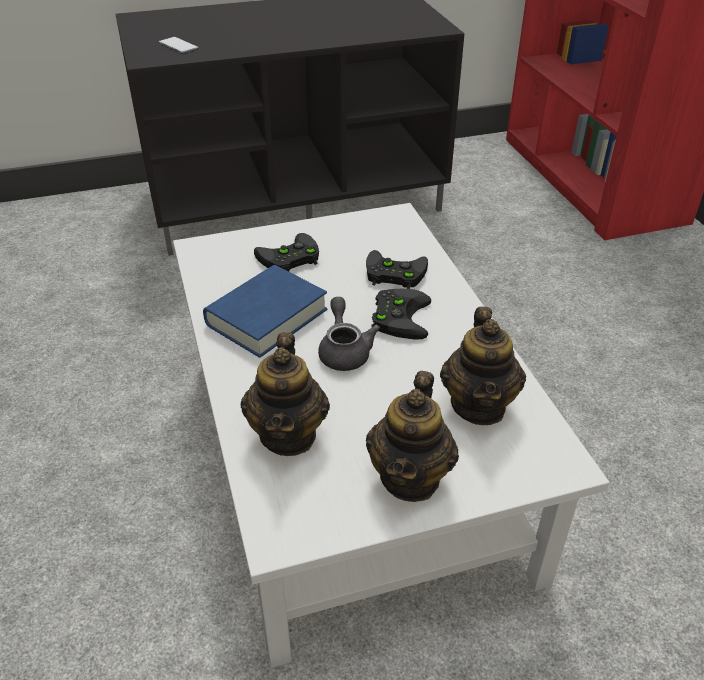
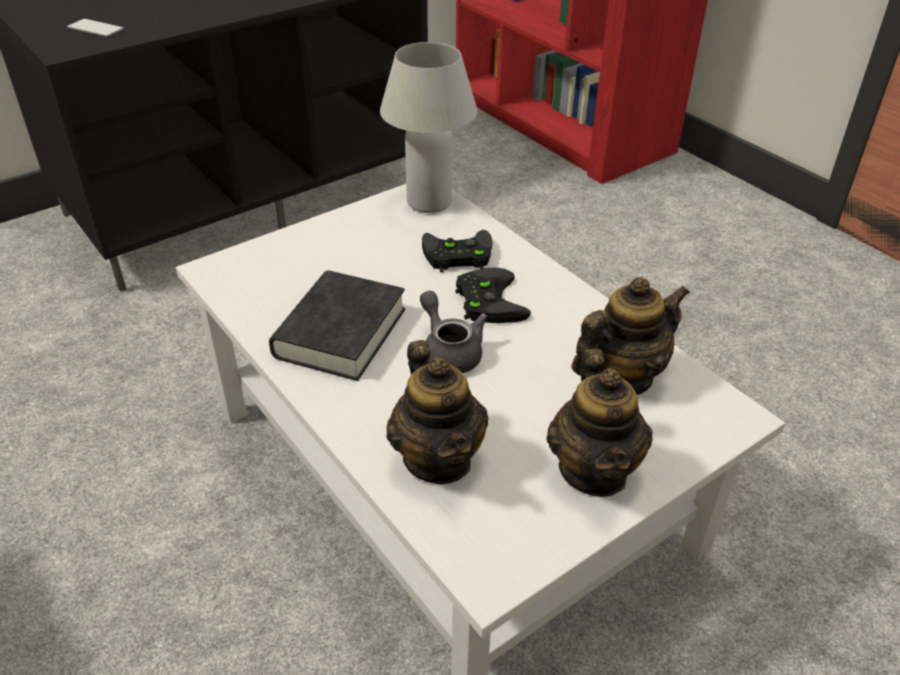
camera: 20 degrees left, 0 degrees up
(267, 317) = (340, 333): blue book -> black book
(288, 259) = (329, 262): black game controller -> none
(395, 225) = (429, 202): none -> white table lamp
(479, 405) = (621, 376): teapot -> teapot turned 105 degrees counterclockwise

